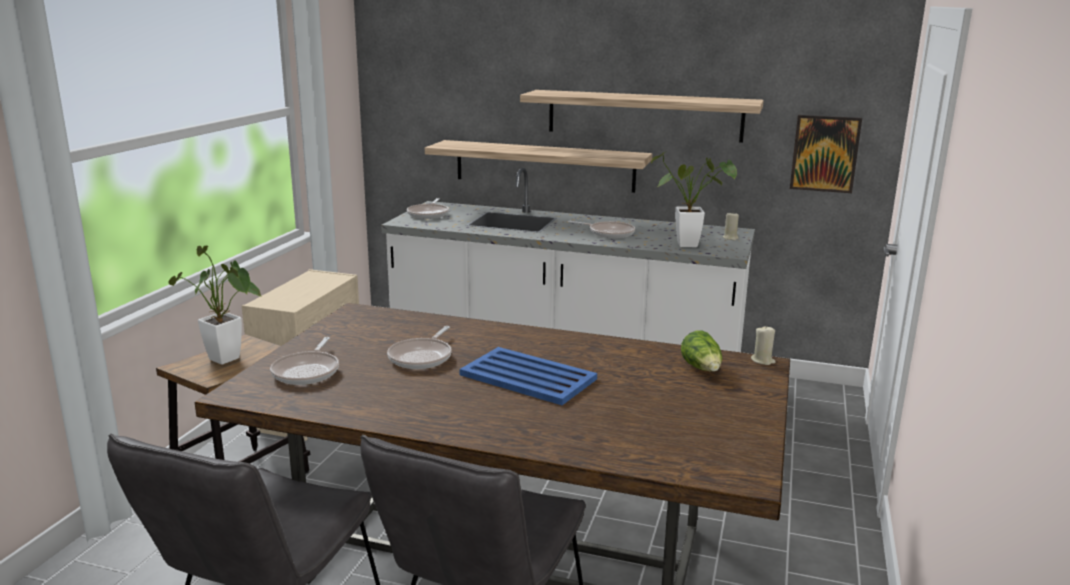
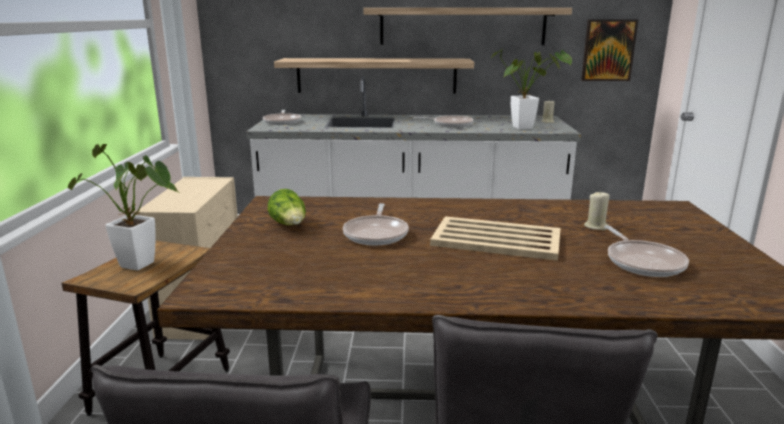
camera: 15 degrees left, 0 degrees up
(307, 371) = (269, 260): frying pan -> frying pan (642, 262)
(527, 376) = (495, 239): blue tray -> beige tray
(702, 369) = (635, 216): lettuce -> lettuce (289, 225)
(762, 360) = (672, 204): beige candle -> beige candle (596, 226)

